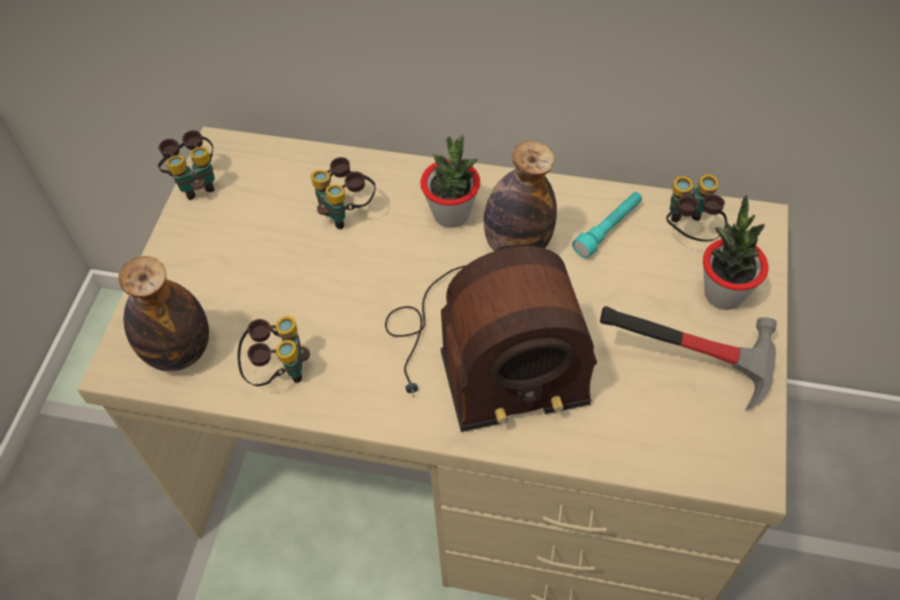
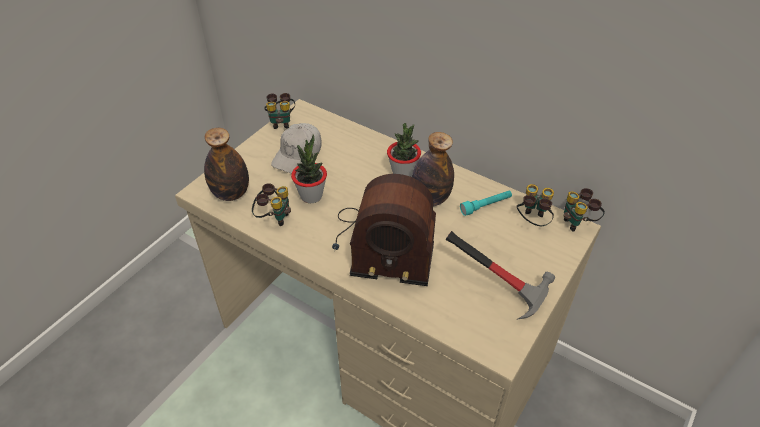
camera: 20 degrees right, 10 degrees down
(258, 236) = (298, 155): none -> white cap
(347, 212) = (349, 156): binoculars -> binoculars (578, 223)
(723, 294) = (536, 258): potted plant -> potted plant (311, 196)

